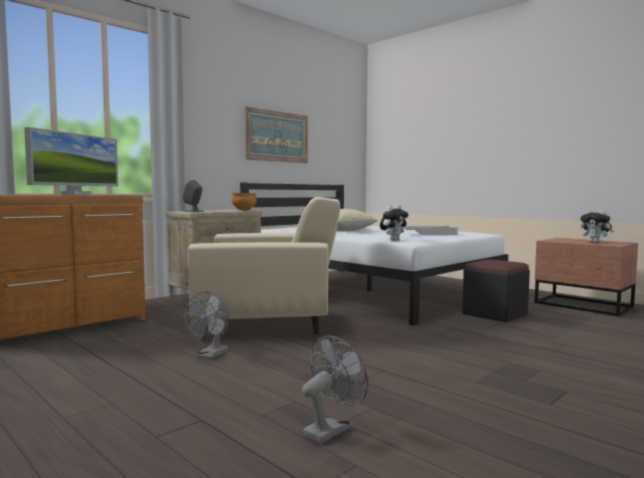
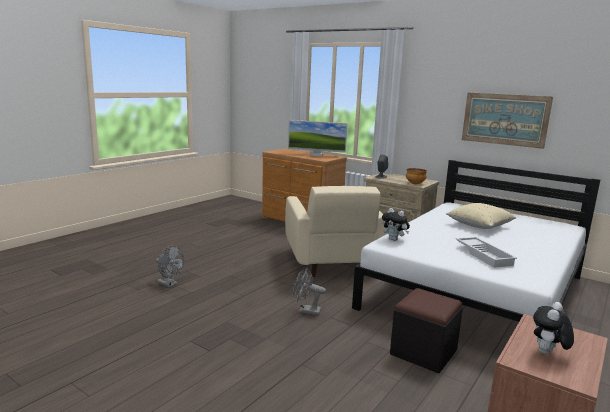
camera: 80 degrees right, 10 degrees up
(210, 355) = (261, 254): grey fan -> grey fan (306, 311)

